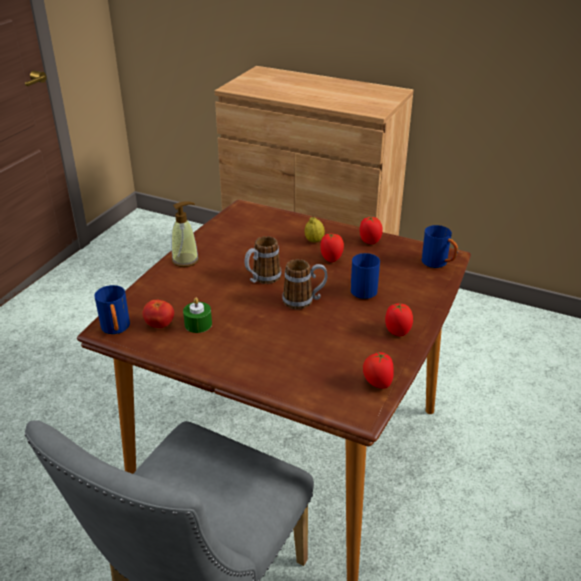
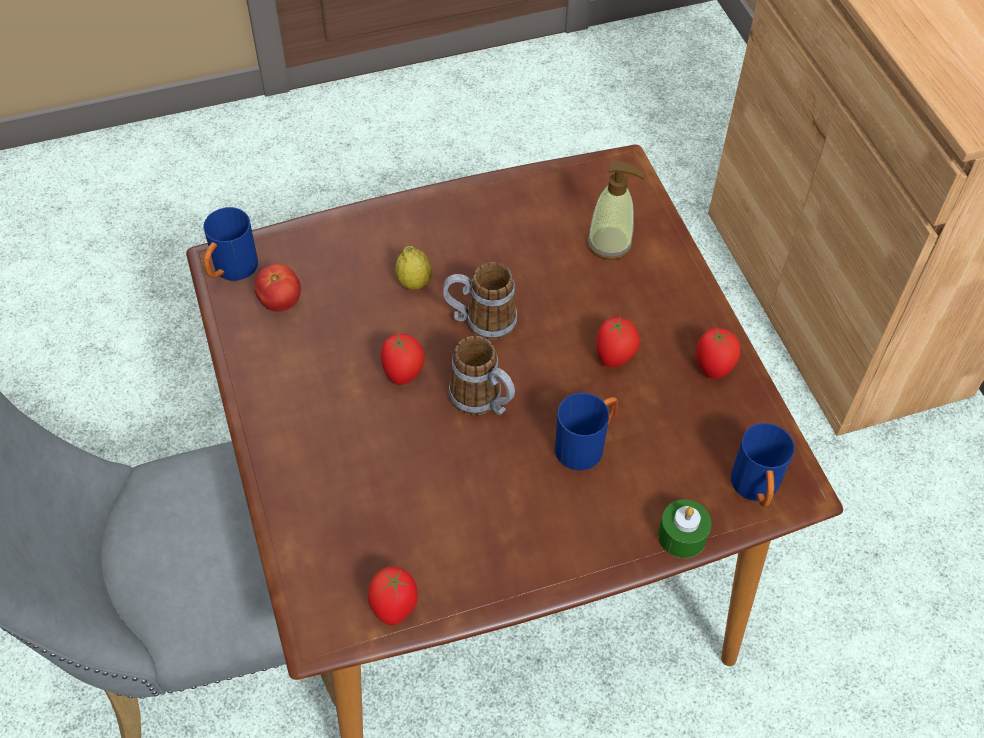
camera: 45 degrees right, 20 degrees up
(185, 260) = (431, 215): soap dispenser -> soap dispenser (610, 243)
(198, 324) = (319, 335): green candle -> green candle (682, 536)
(314, 241) = (635, 305): lemon -> lemon (414, 283)
(397, 331) = (528, 553): tomato -> tomato (403, 373)

